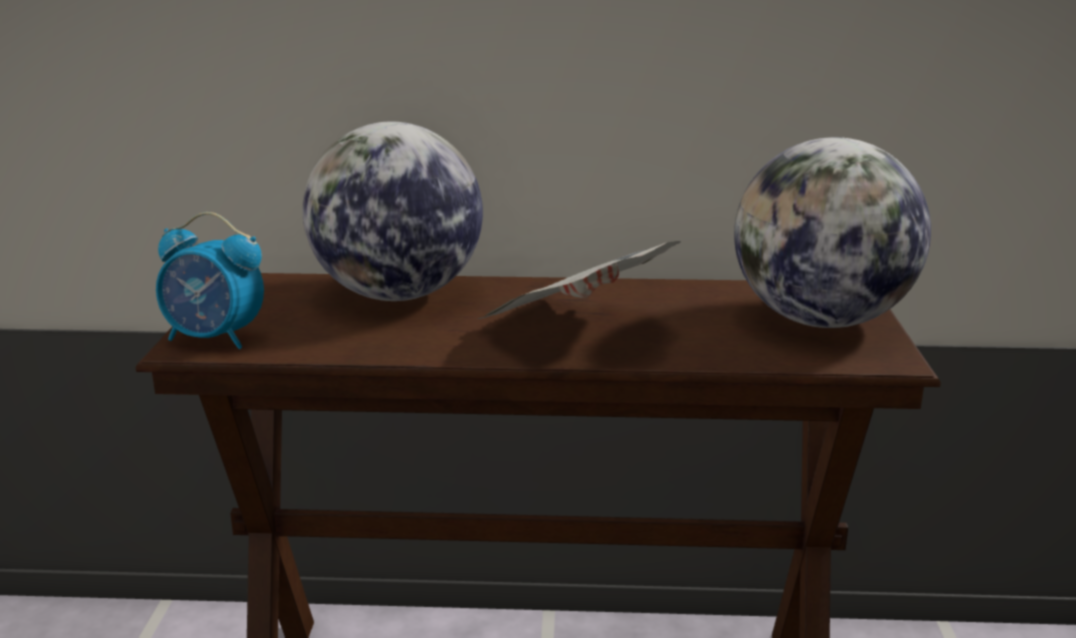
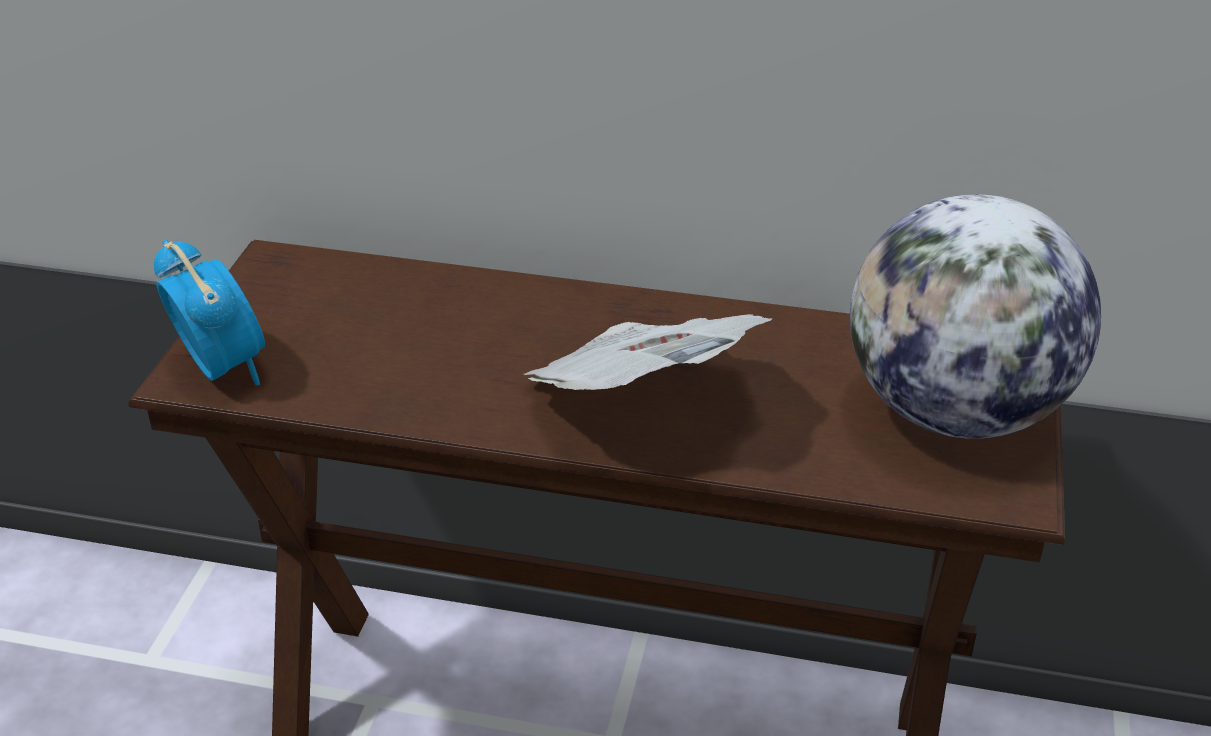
camera: 10 degrees right, 15 degrees up
(215, 339) = (221, 367): alarm clock -> alarm clock turned 150 degrees counterclockwise
(397, 295) = (448, 306): globe -> none

